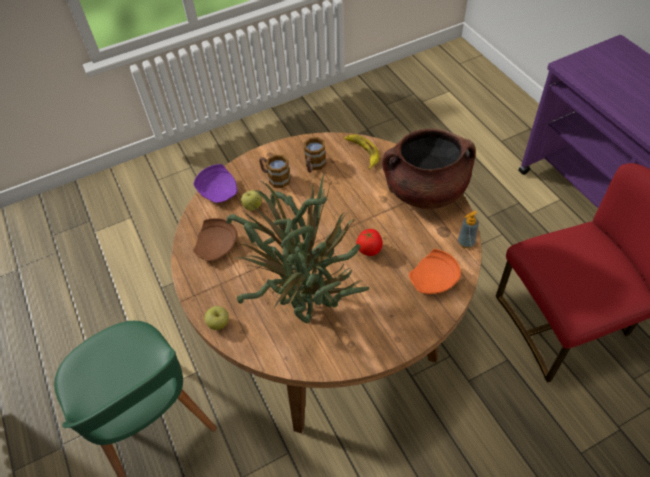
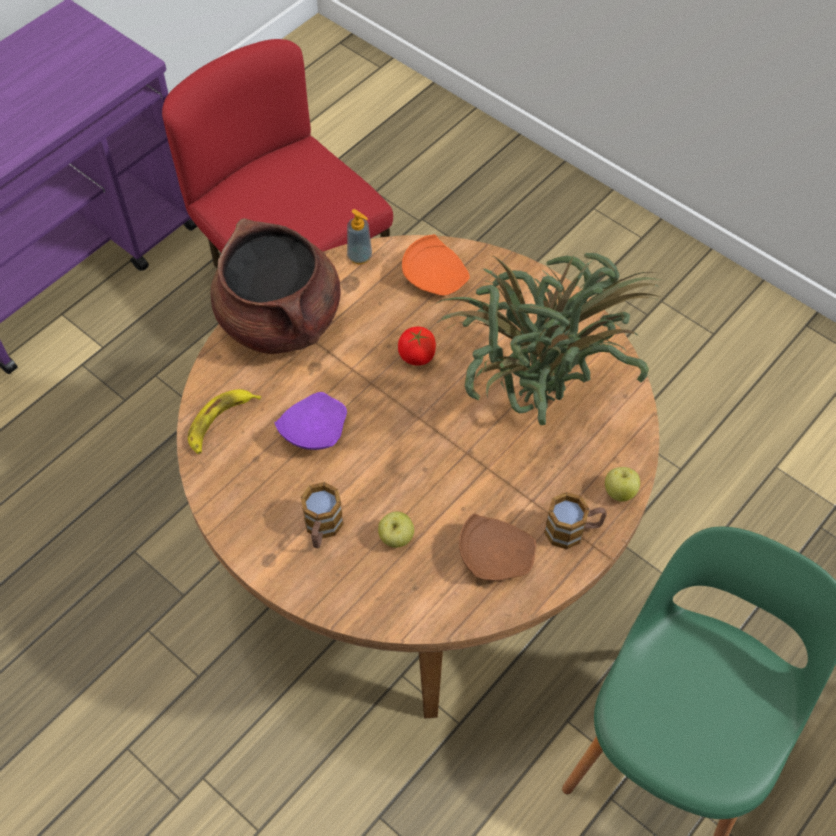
camera: 115 degrees left, 5 degrees up
(219, 190) = (381, 605): purple plate -> purple plate (312, 431)
(314, 165) = (274, 482): mug -> mug (573, 530)

